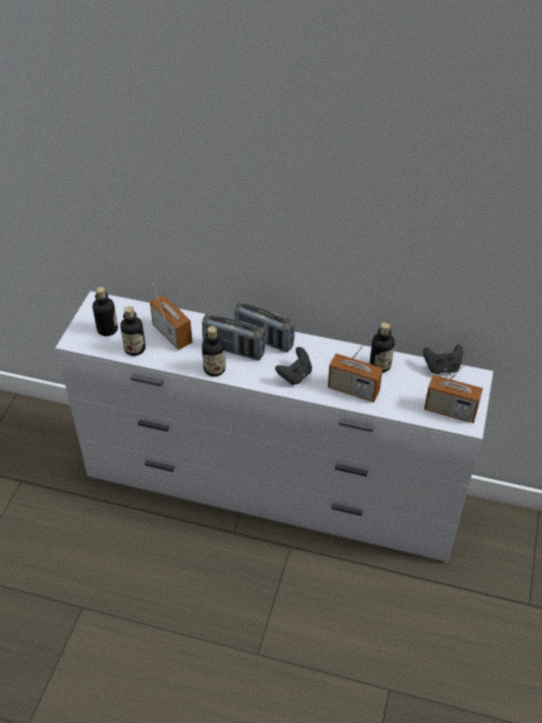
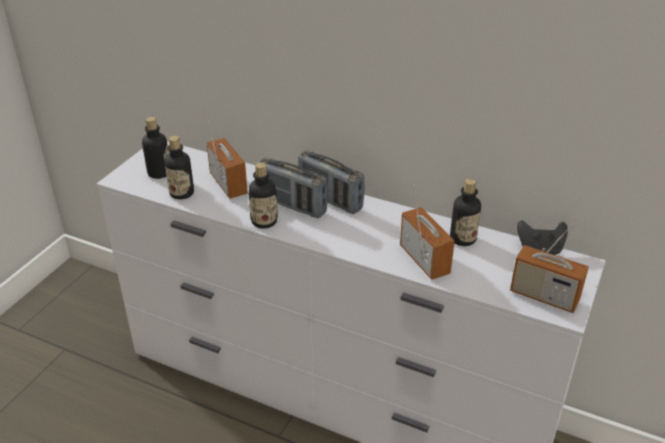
camera: 10 degrees right, 10 degrees down
(295, 375) = (357, 238): black game controller -> none
(353, 390) = (424, 260): radio -> radio turned 150 degrees counterclockwise

